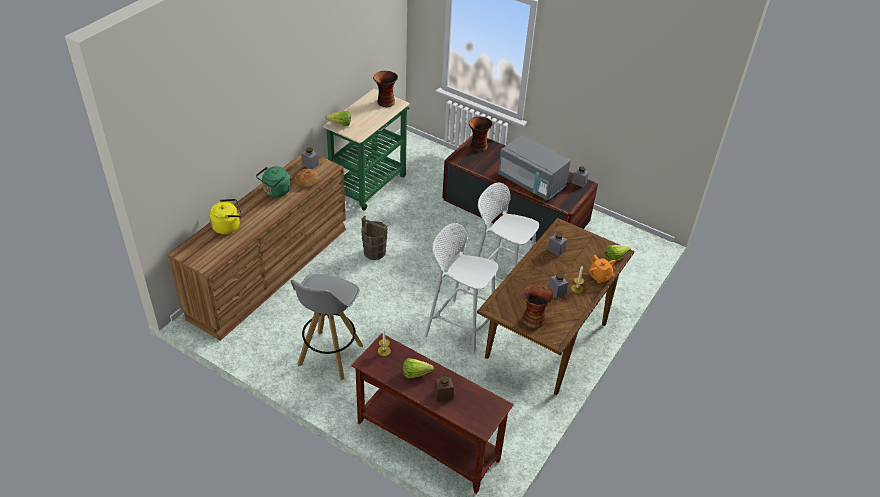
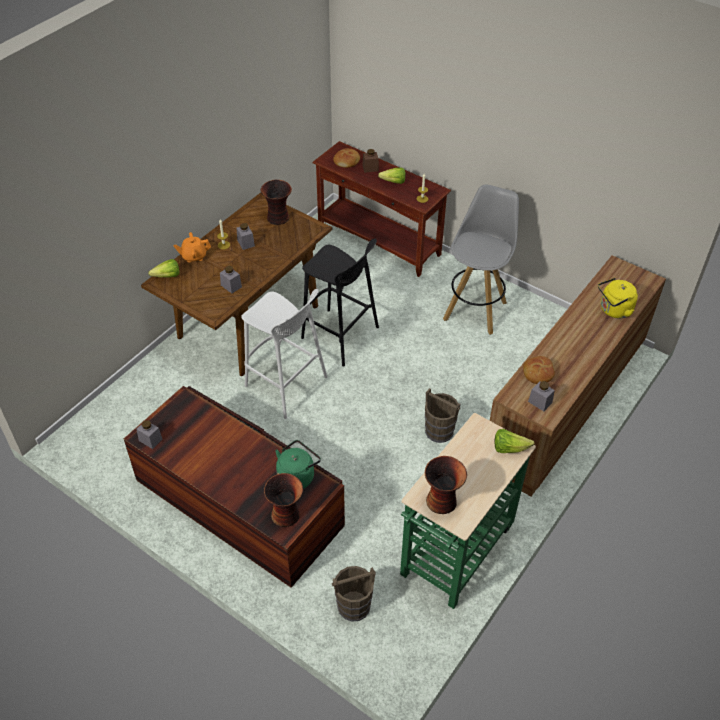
camera: 175 degrees left, 5 degrees up
(276, 192) = (573, 357): green kettle -> green kettle (297, 476)
(432, 162) = (354, 606): none -> brown bucket
(460, 327) = (339, 336): white stool -> black stool
(472, 404) = (347, 161): none -> bread
(531, 182) = (220, 440): grey microwave -> none
(600, 277) = (194, 256): orange teapot -> orange teapot turned 75 degrees counterclockwise

